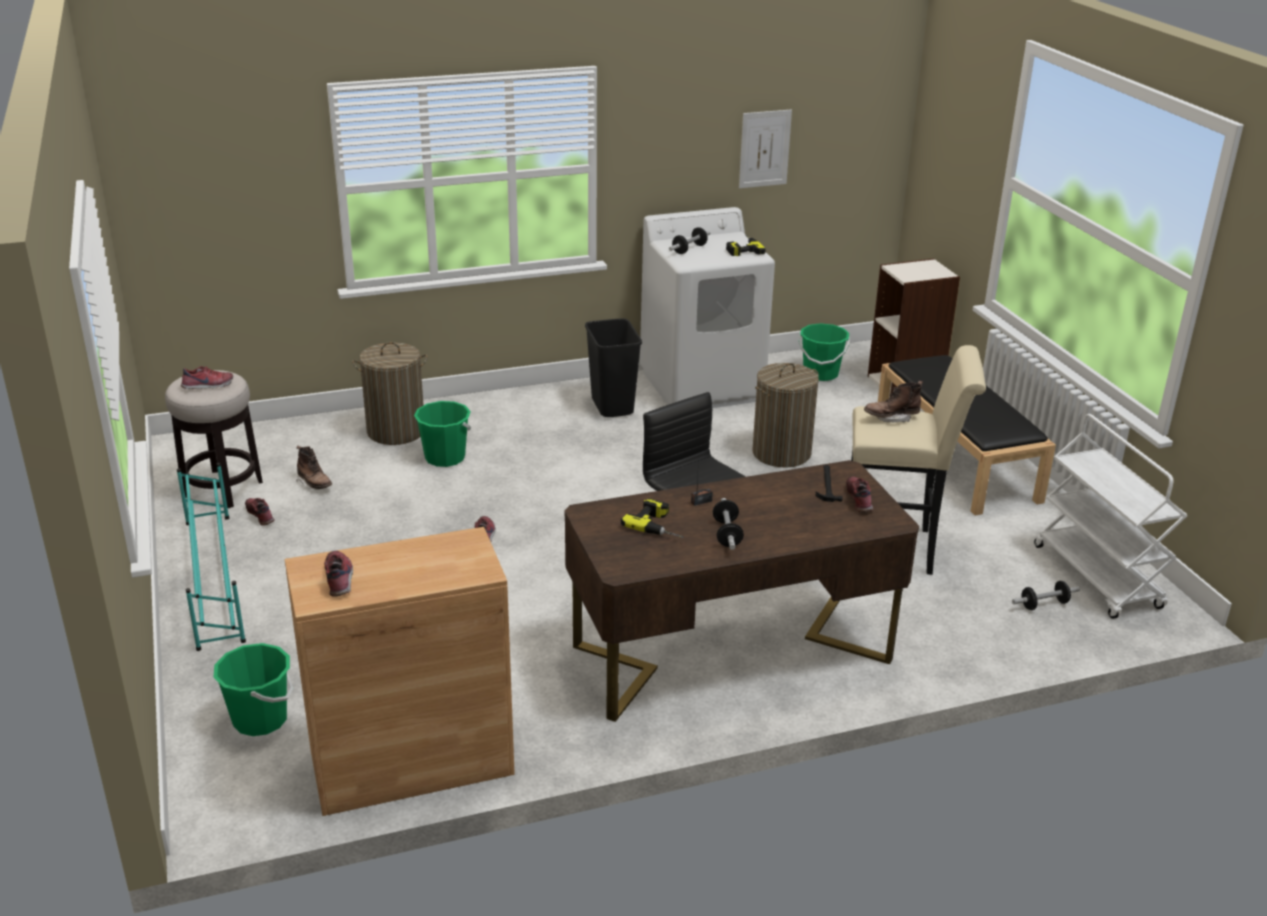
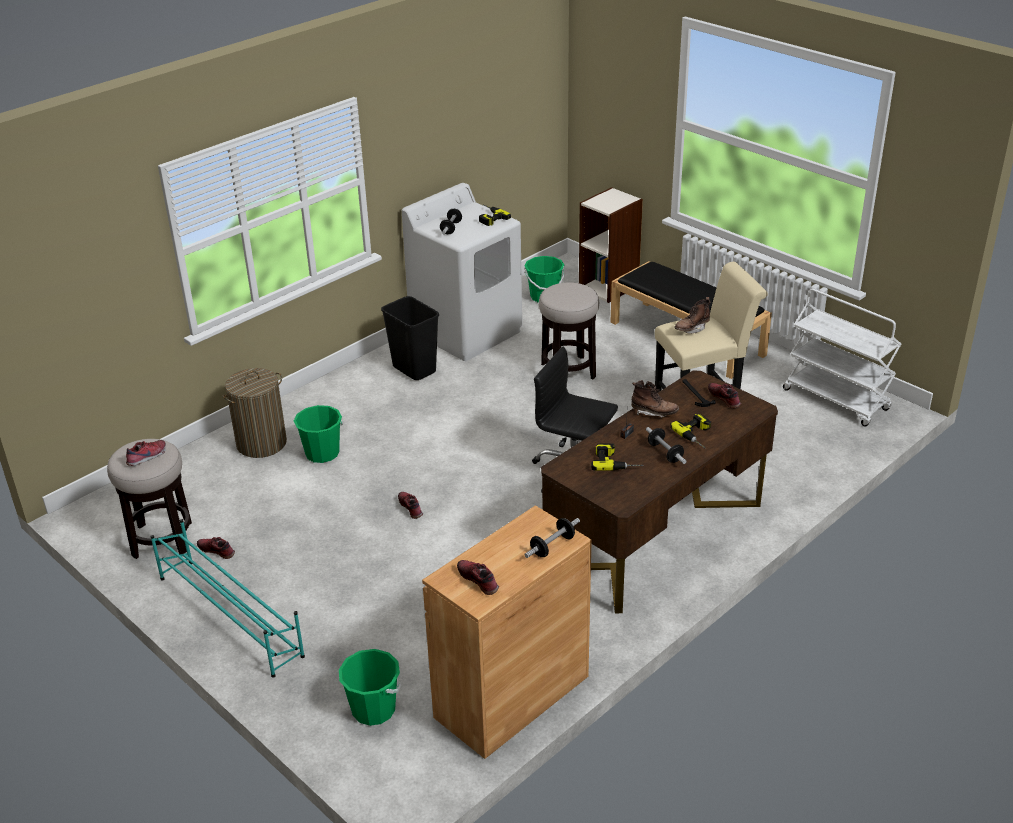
camera: 25 degrees left, 5 degrees up
(315, 484) = (237, 510): brown boot -> brown boot (654, 413)
(764, 149) = (476, 131): picture -> none
(781, 453) = (568, 370): laundry basket -> stool
(787, 528) = (698, 435): none -> power drill
(1044, 604) = (819, 430): dumbbell -> dumbbell (552, 546)

